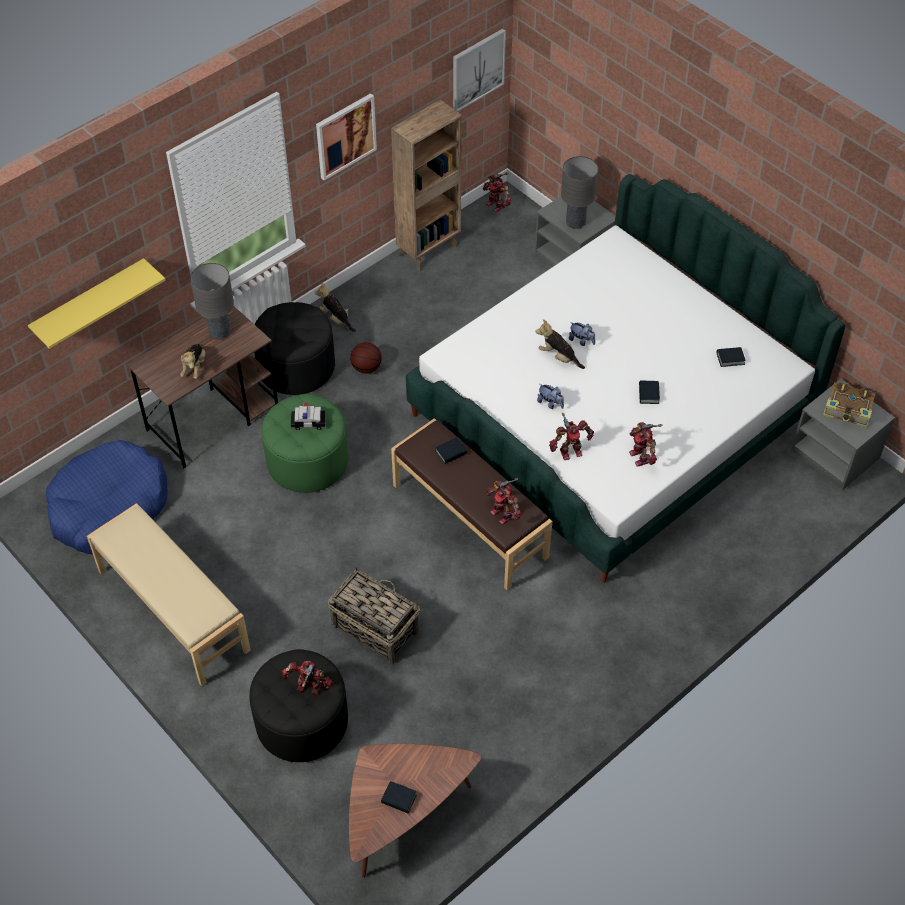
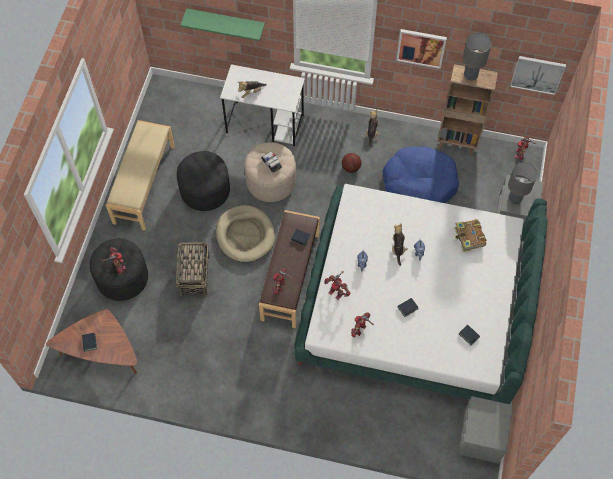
camera: 55 degrees right, 10 degrees up
(90, 303) = (226, 22): yellow shelf -> green shelf
(109, 507) = (181, 119): blue dog bed -> blue dog bed (419, 182)
(213, 417) = (265, 124): brown desk -> white desk
(220, 332) = (282, 87): grey table lamp -> grey table lamp (470, 75)
(296, 366) = (326, 137): black ottoman -> black ottoman (205, 190)
(307, 461) = (271, 181): green ottoman -> beige ottoman
(364, 535) = (245, 235): none -> beige dog bed
(848, 410) = (490, 422): book -> book (469, 238)

